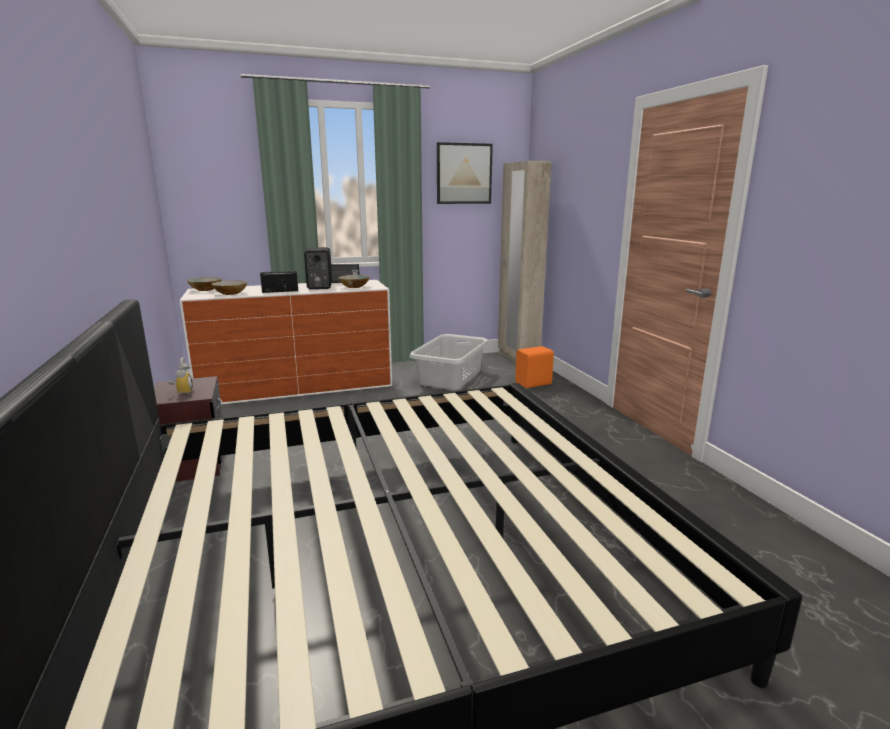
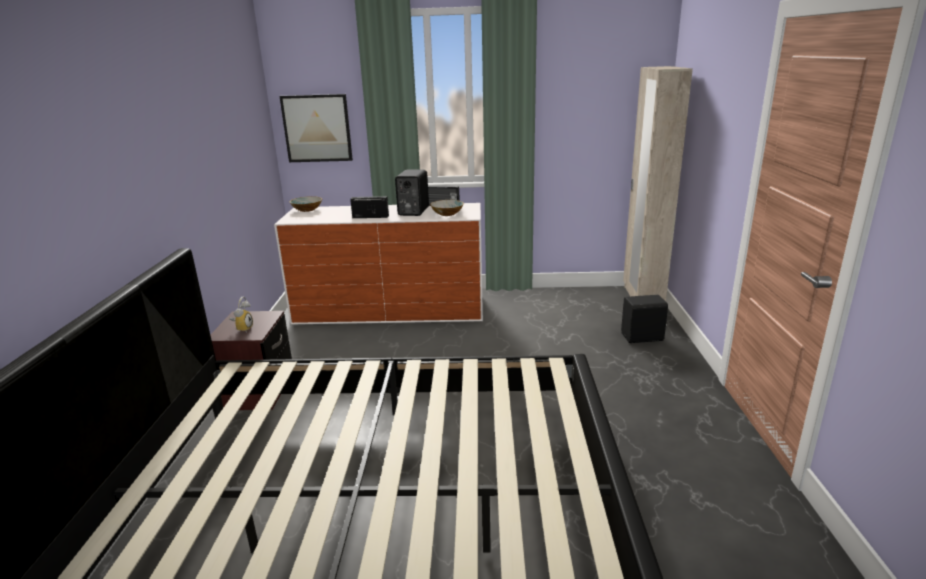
camera: 20 degrees right, 5 degrees up
(230, 293) = (323, 217): bowl -> none
(451, 377) = (551, 316): grey laundry basket -> none
(464, 174) = (590, 81): picture -> picture (317, 128)
(534, 384) = (643, 338): orange speaker -> black speaker

